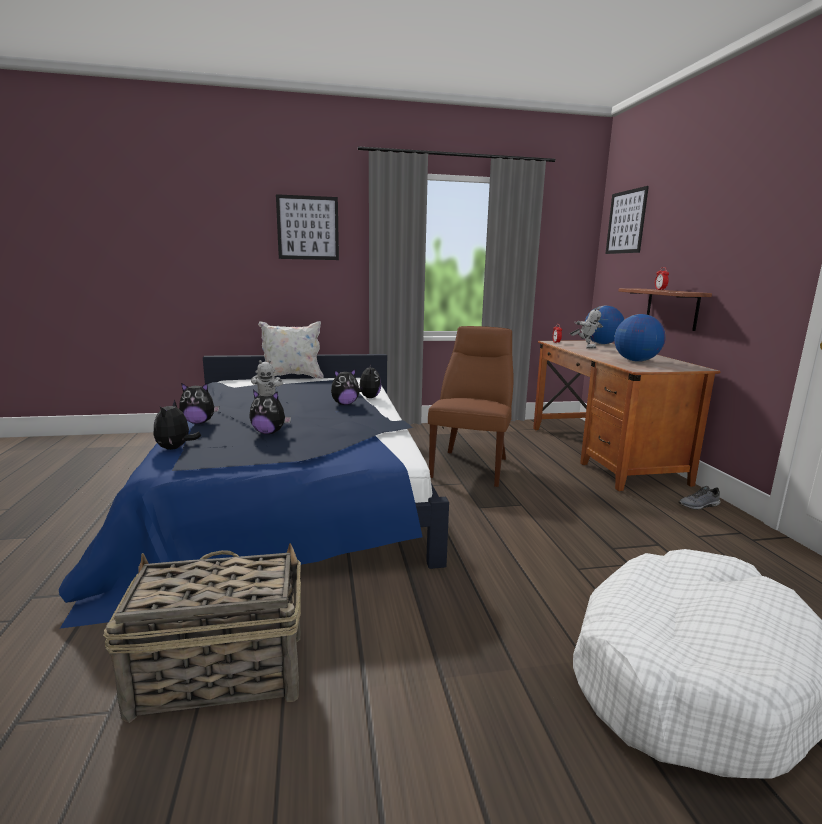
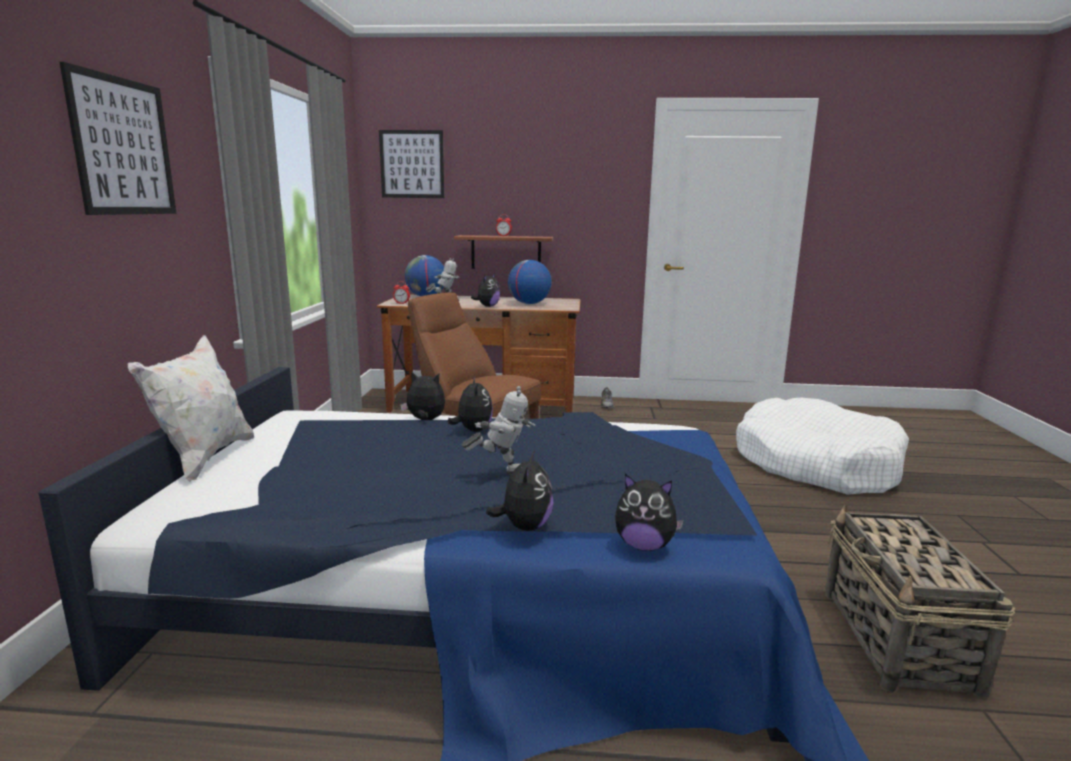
camera: 75 degrees left, 0 degrees up
(269, 433) = (607, 474): plush toy -> plush toy (487, 306)

